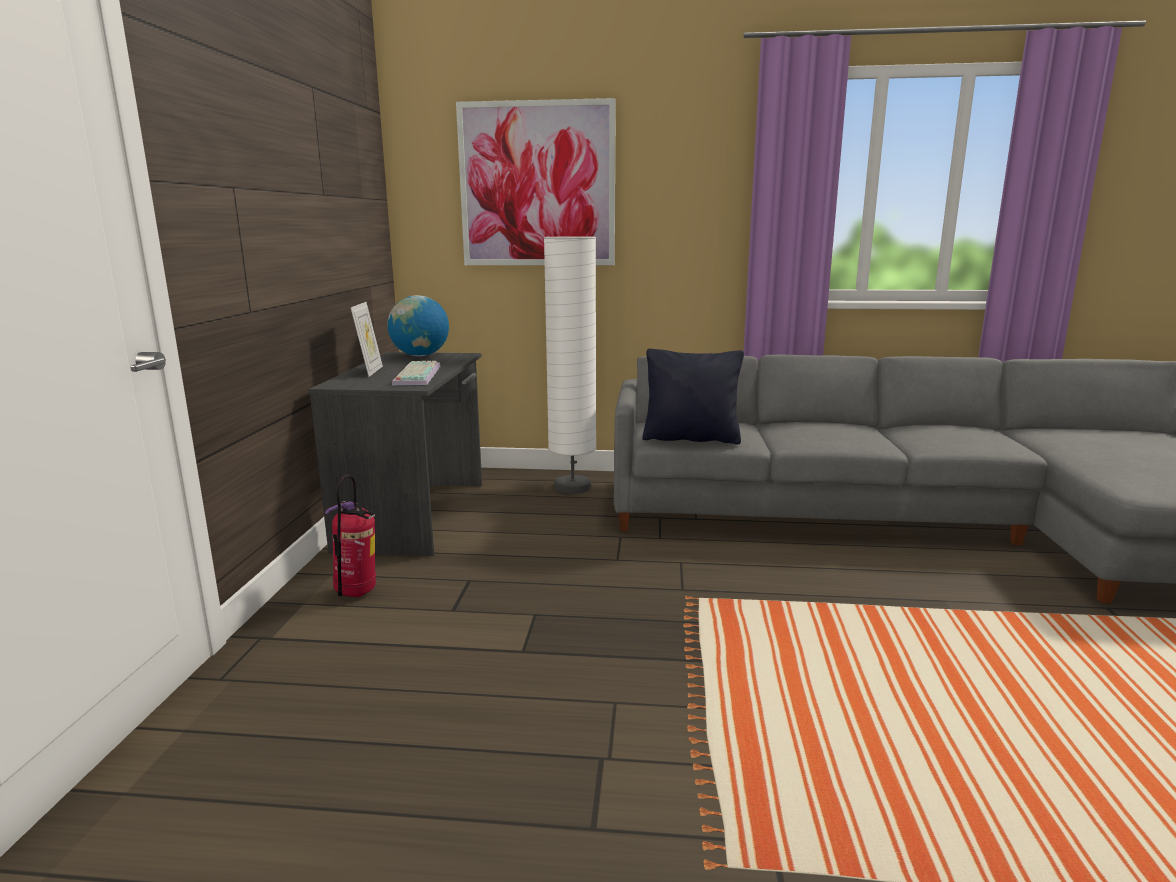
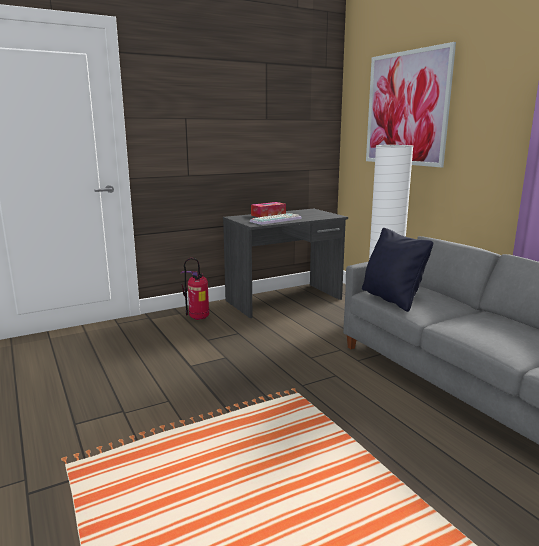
camera: 55 degrees right, 0 degrees up
(370, 371) = (268, 215): picture frame -> tissue box
(420, 355) = (316, 212): globe -> none

